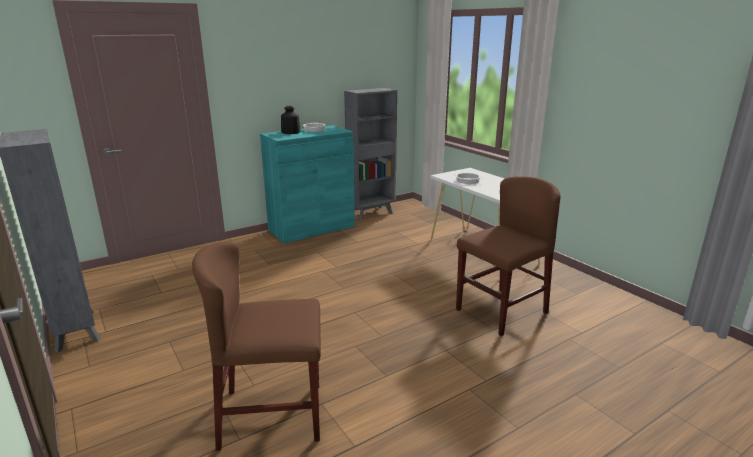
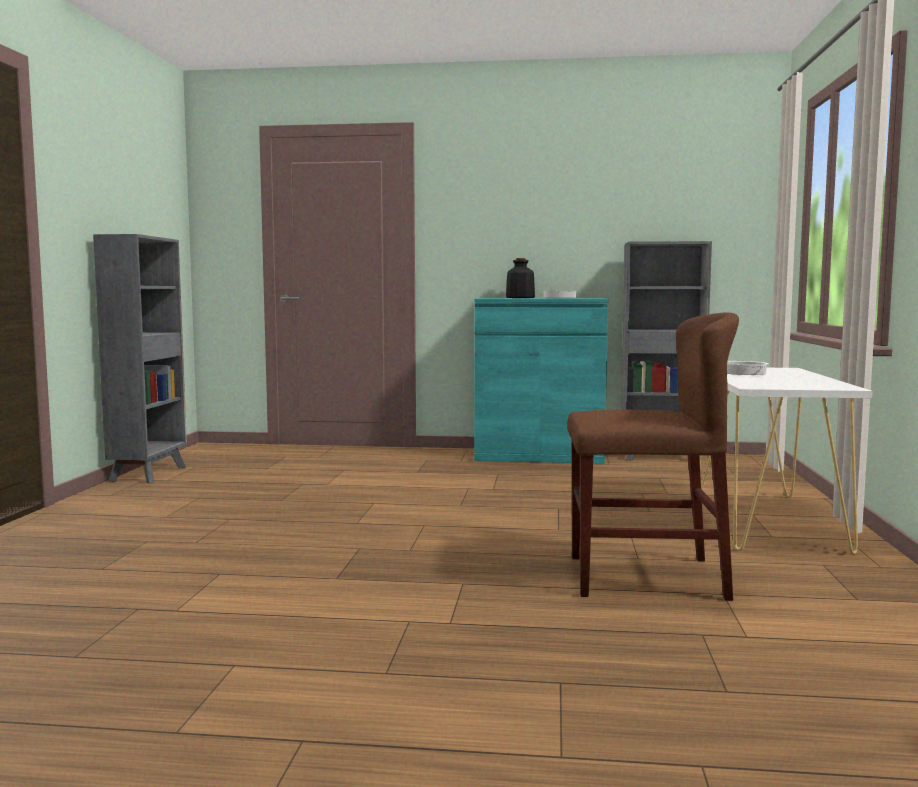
camera: 40 degrees right, 15 degrees down
(272, 414) = (162, 564): brown chair -> none

